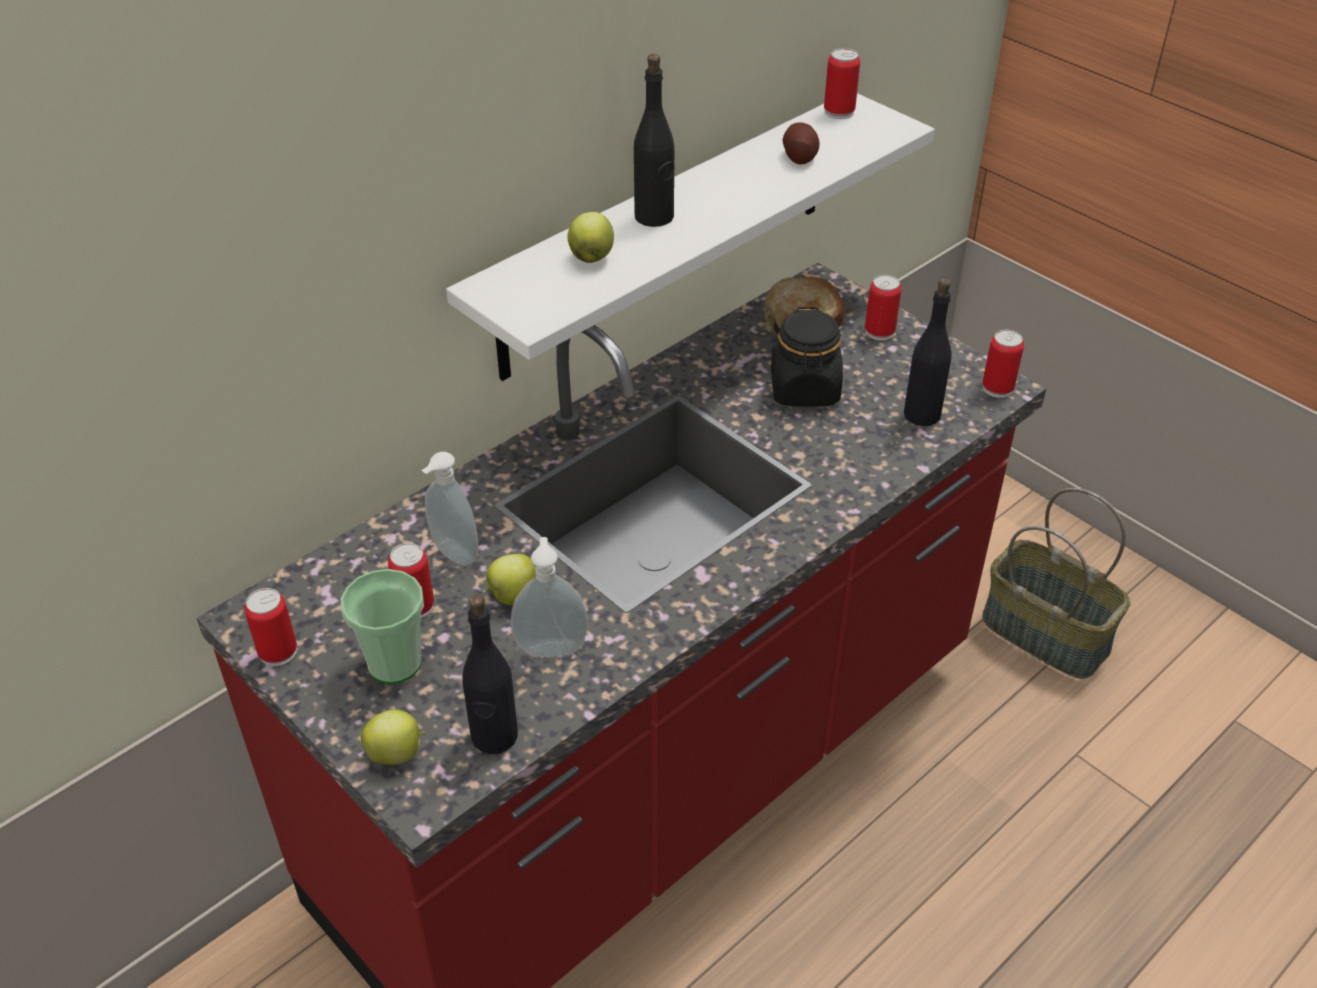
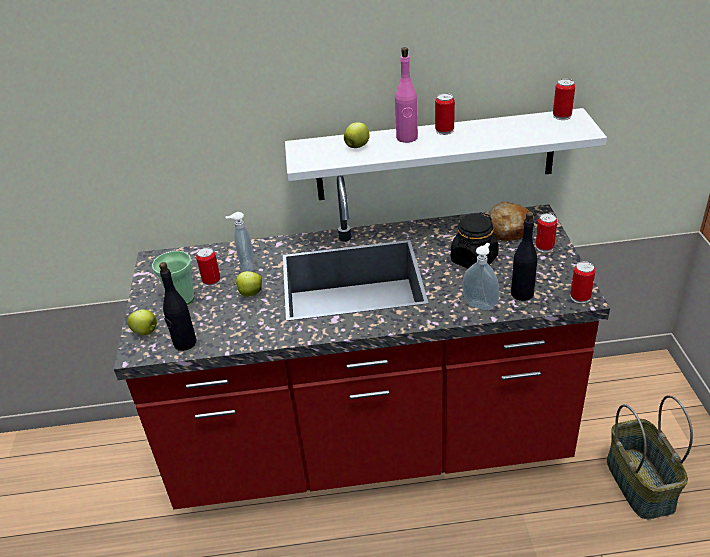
camera: 40 degrees right, 5 degrees down
(278, 652) = (149, 276): can -> can (444, 130)
(551, 646) = (242, 319): soap dispenser -> soap dispenser (480, 304)
(654, 217) = (407, 138): black bottle -> pink bottle
(799, 156) = (512, 131): potato -> none

